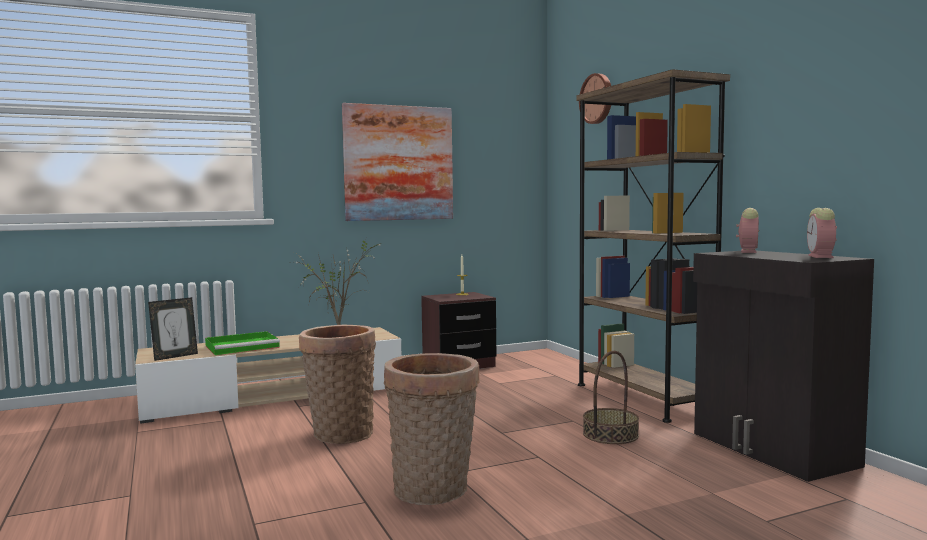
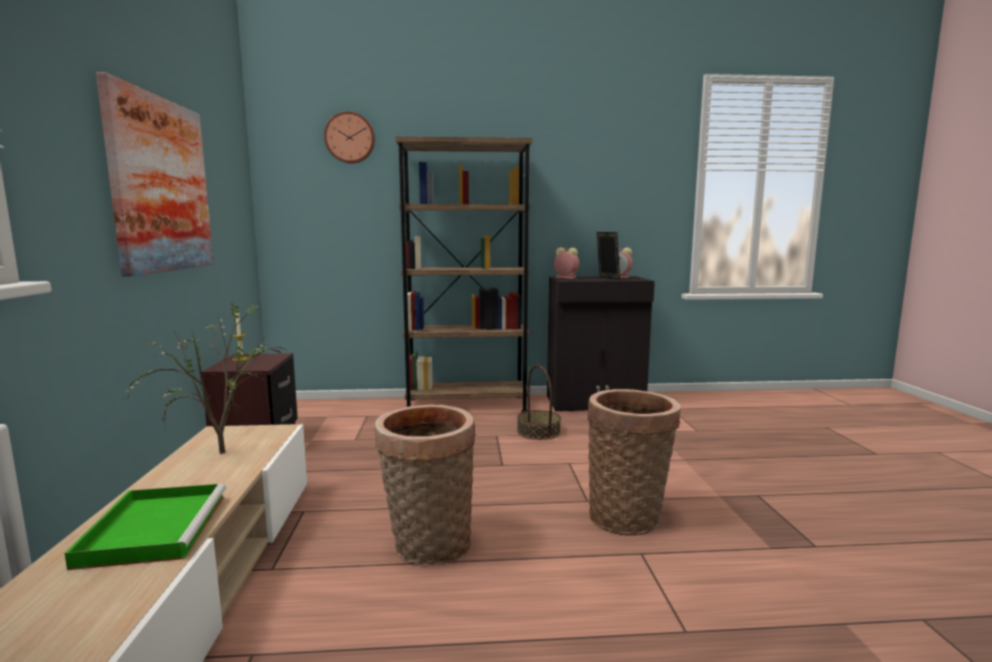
camera: 70 degrees left, 5 degrees up
(175, 356) = (114, 609): picture frame -> picture frame (607, 278)

